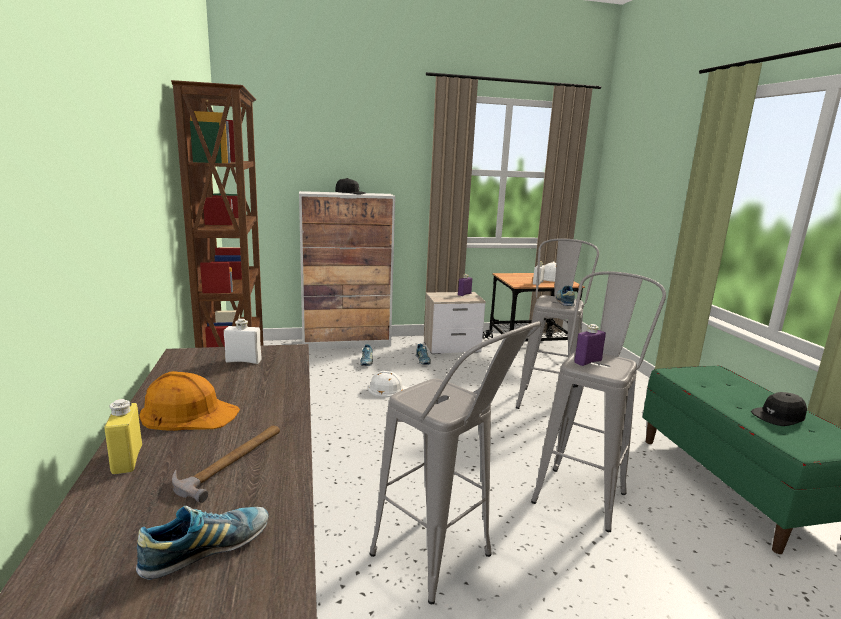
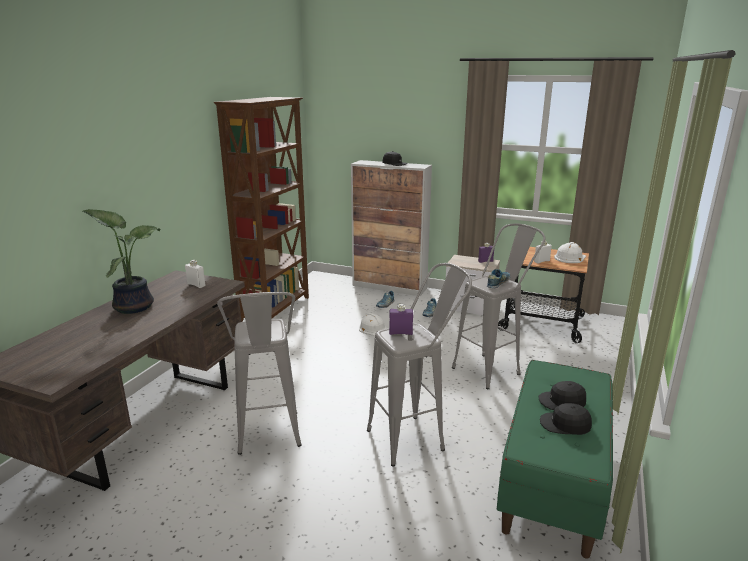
camera: 35 degrees right, 5 degrees up
(127, 460) = (86, 320): yellow bottle -> none
(188, 413) = (134, 306): orange hard hat -> potted plant
(207, 550) = (61, 360): shoe -> none
(232, 461) = (116, 332): hammer -> none
(739, 397) = (562, 402): none -> black cap

